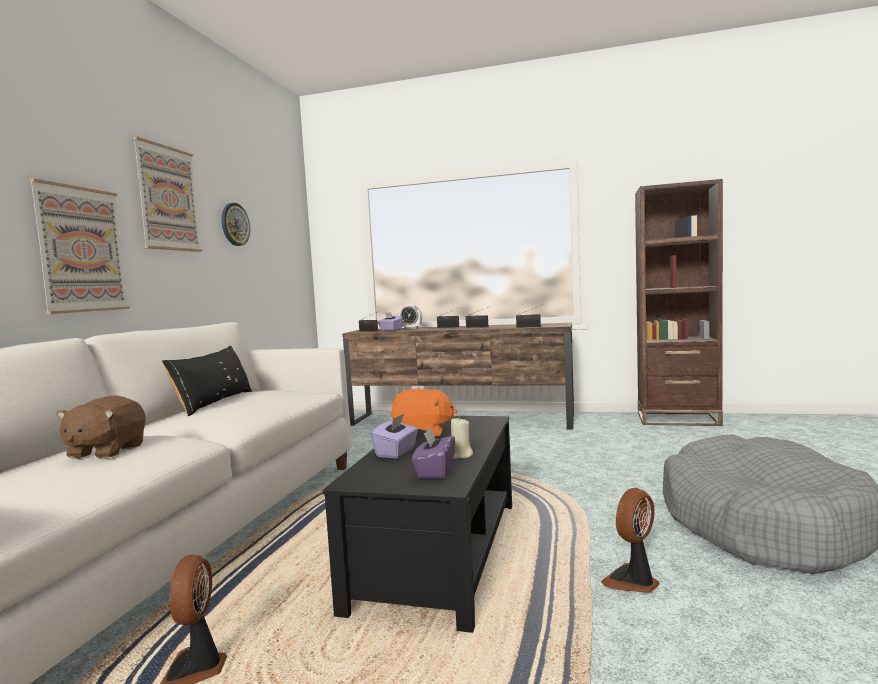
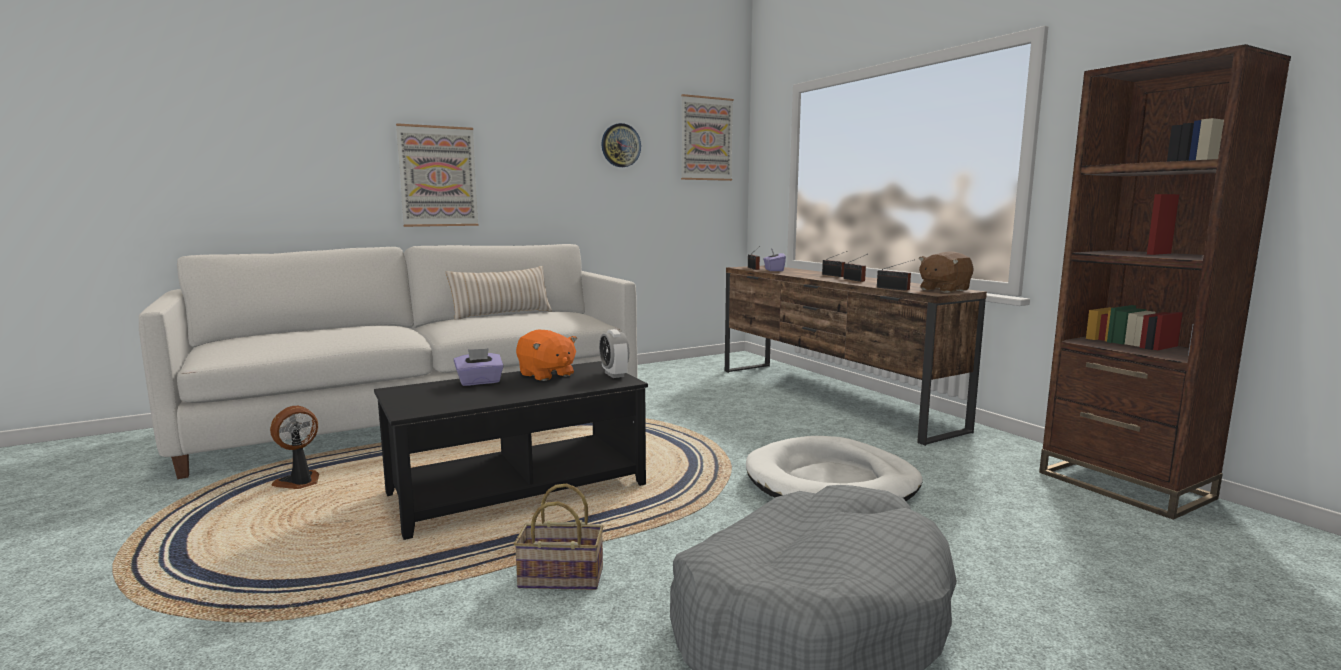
camera: 45 degrees right, 5 degrees up
(105, 452) = (347, 330): brown plush toy -> brown plush toy (943, 290)
(168, 198) = (533, 126): picture -> picture (706, 139)
(215, 403) = (502, 314): black pillow -> beige pillow
(411, 328) = (801, 271): alarm clock -> alarm clock (614, 374)
(435, 471) = (442, 401): purple tissue box -> none
(461, 455) = (493, 397): beige candle -> none
(589, 462) = (831, 482): none -> white dog bed
(633, 581) = (558, 578): fan -> basket

